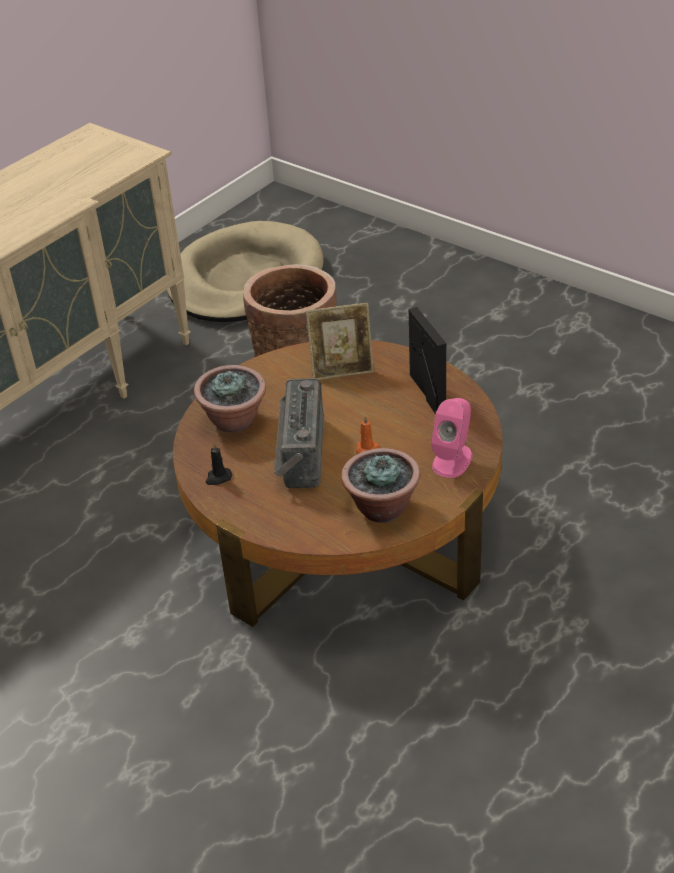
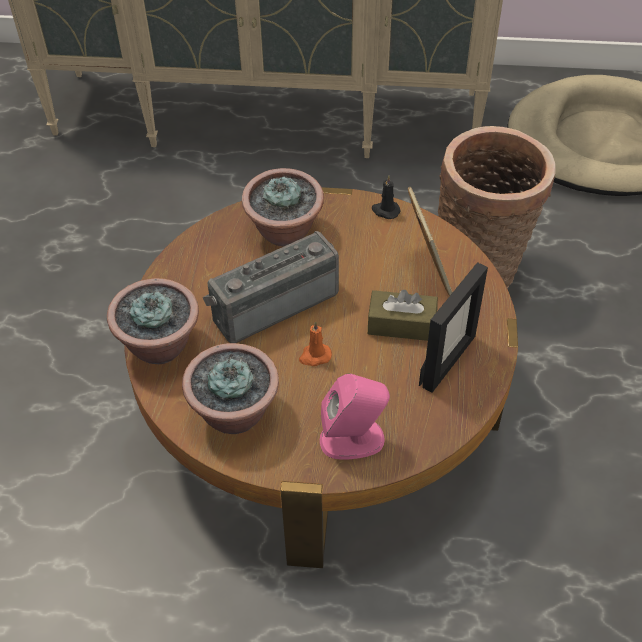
camera: 55 degrees right, 10 degrees up
(218, 478) = (196, 263): black candle -> black candle (385, 211)
(282, 525) = (160, 345): none -> potted plant
(342, 369) = (427, 271): picture frame -> picture frame turned 150 degrees counterclockwise
(377, 400) = (401, 324): none -> brown tissue box

